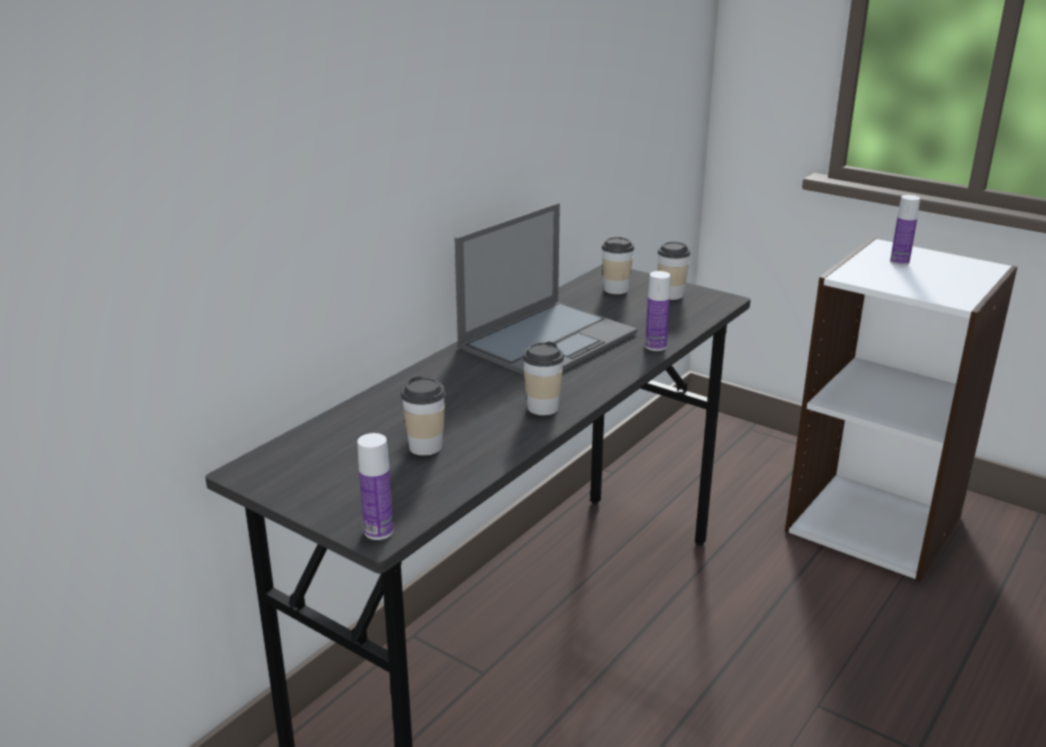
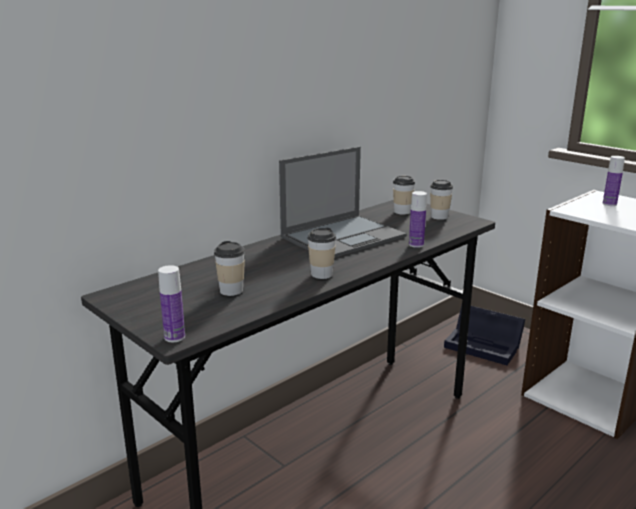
camera: 10 degrees right, 5 degrees down
(721, 461) = (485, 345): none -> black storage box

